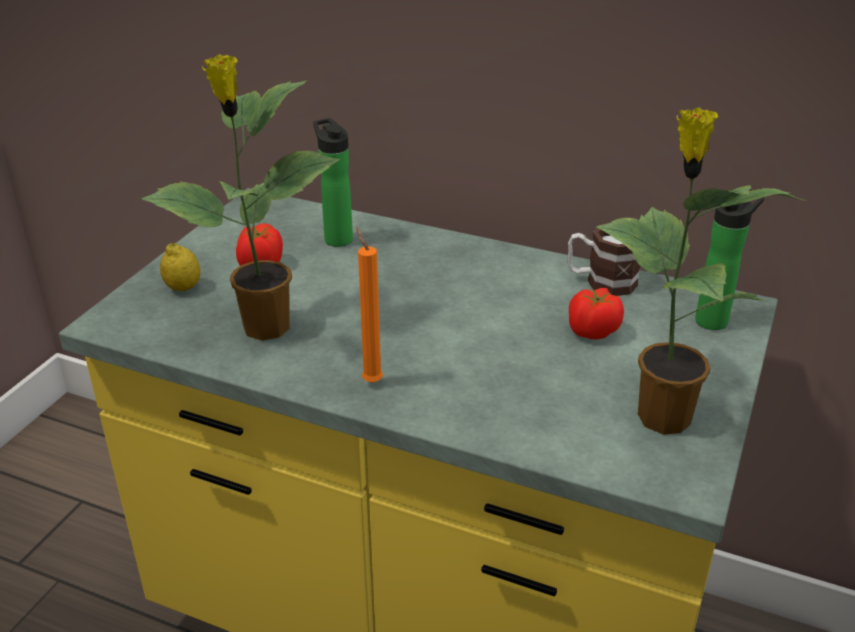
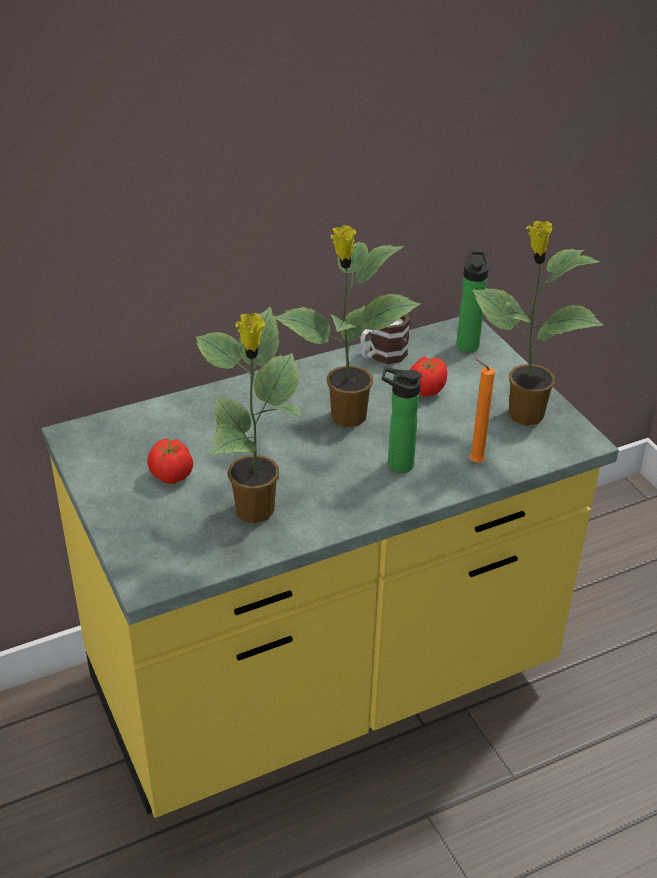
camera: 50 degrees left, 5 degrees up
(183, 288) = (150, 524): lemon -> none
(336, 238) = (183, 424): bottle -> bottle (396, 464)
(371, 380) = (369, 496): orange candle -> orange candle (473, 462)
(472, 309) = (346, 417): none -> potted plant

